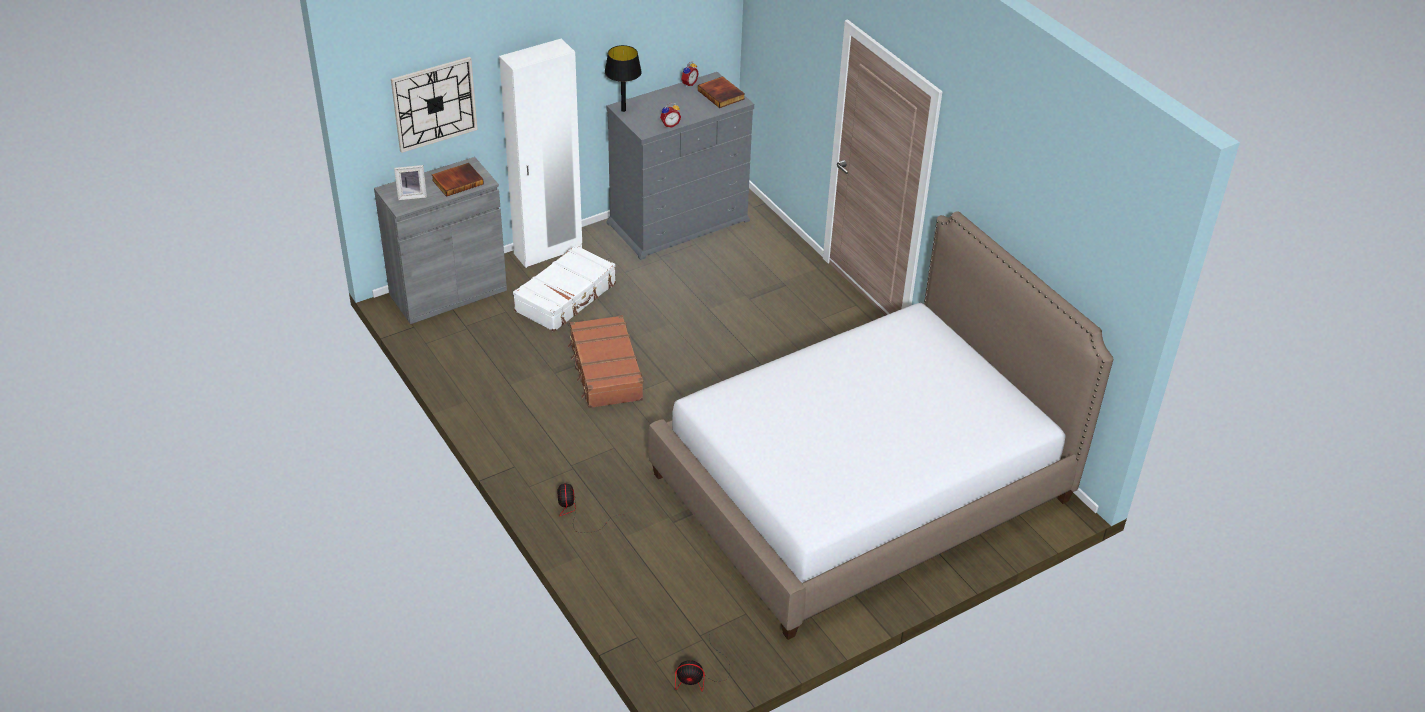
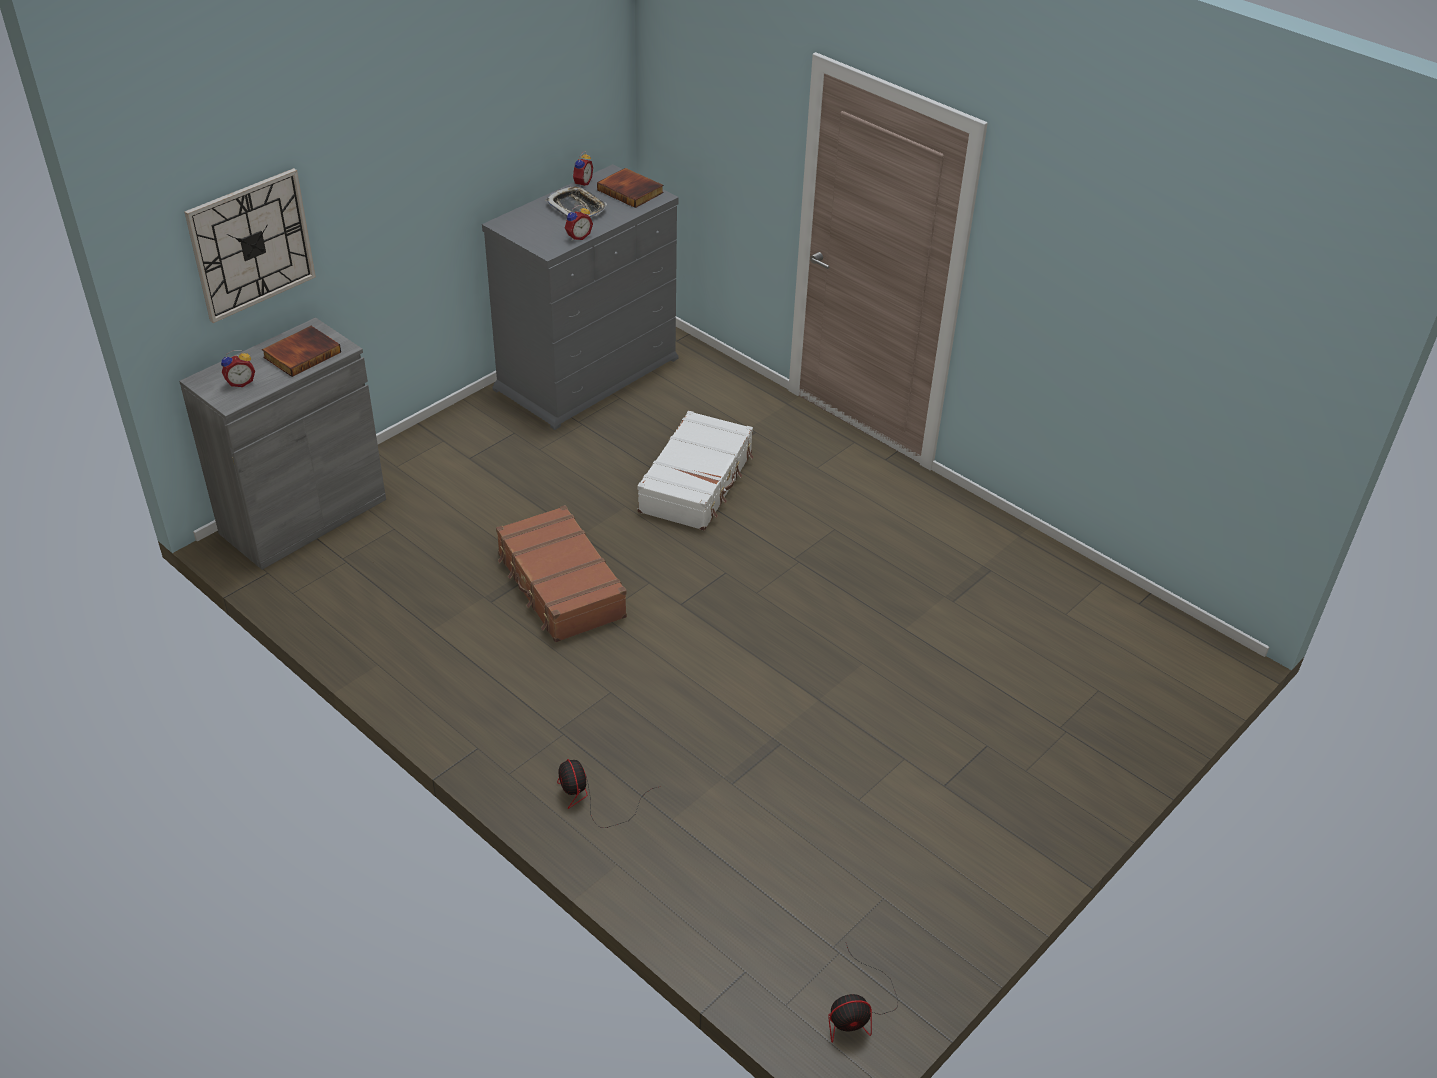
camera: 15 degrees left, 0 degrees up
(412, 195) = (240, 382): picture frame -> alarm clock
(548, 251) = (426, 438): white wardrobe -> none
(566, 297) = (472, 496): white suitcase -> white suitcase (697, 483)
(623, 110) = (508, 227): black table lamp -> none
(677, 102) = (576, 208): none -> tray
(862, 487) = (964, 681): bed -> none

